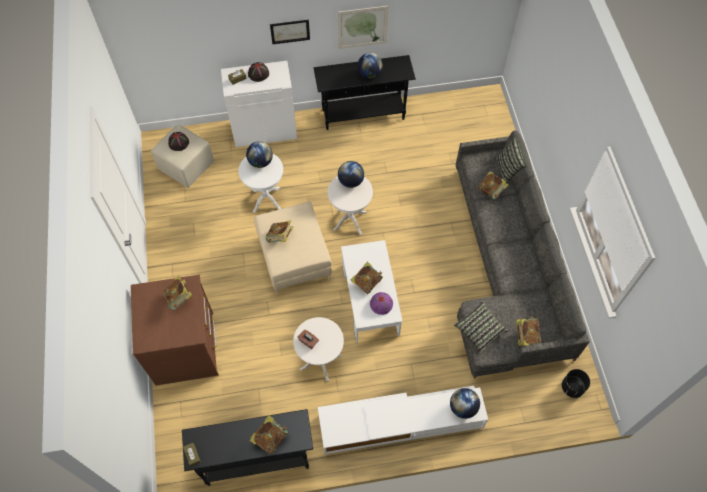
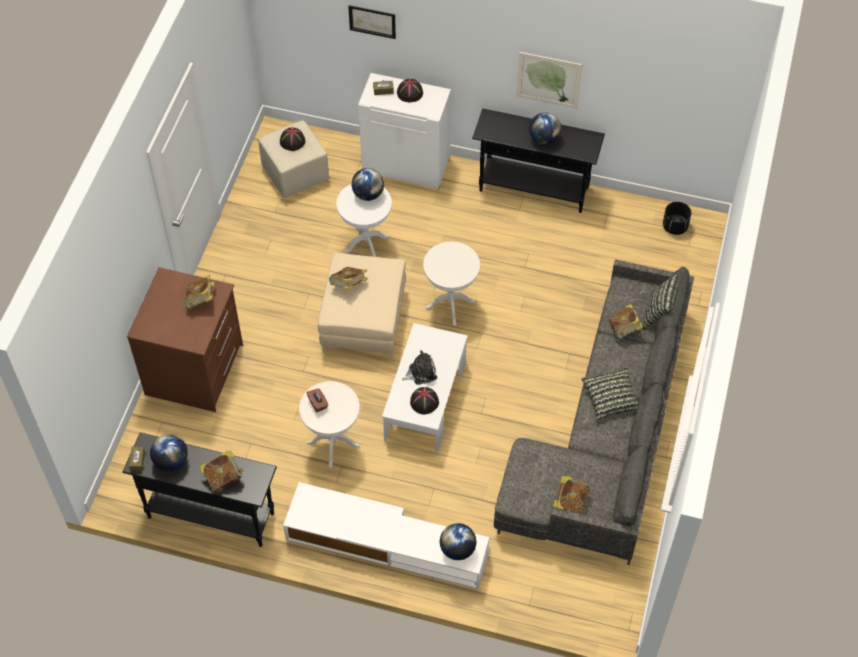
camera: 25 degrees right, 5 degrees down
(290, 31) = (460, 56): picture -> picture (372, 21)
(351, 181) = (458, 254): globe -> globe (171, 461)
(366, 282) = (421, 372): book -> plush toy
(381, 304) = (424, 402): purple hat -> black hat
(480, 330) = (520, 474): pillow -> pillow (610, 399)
(572, 387) = (608, 592): black planter -> black planter (675, 227)

